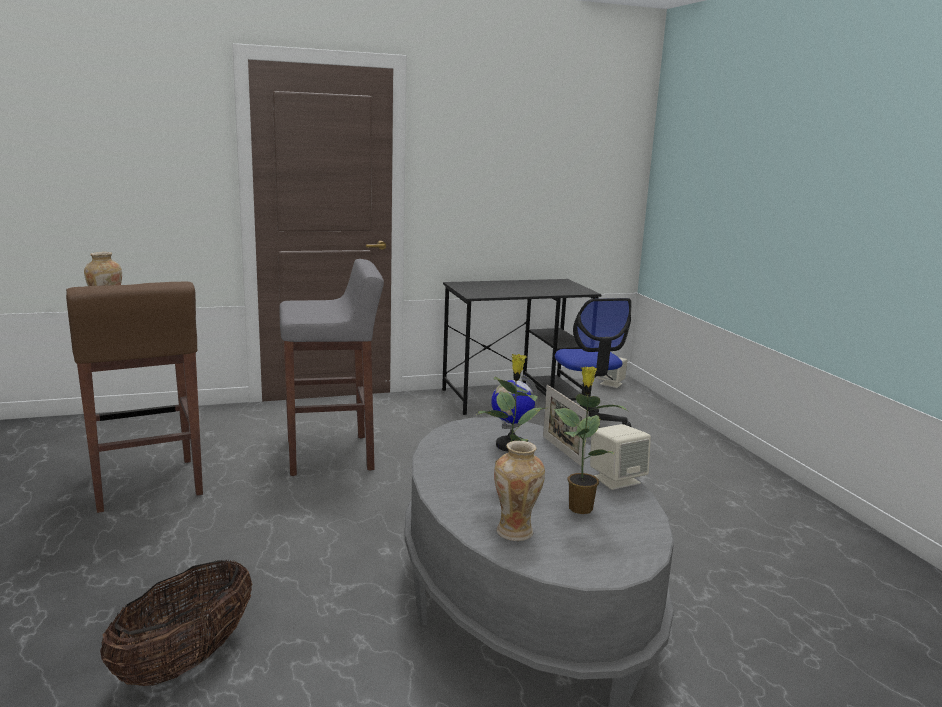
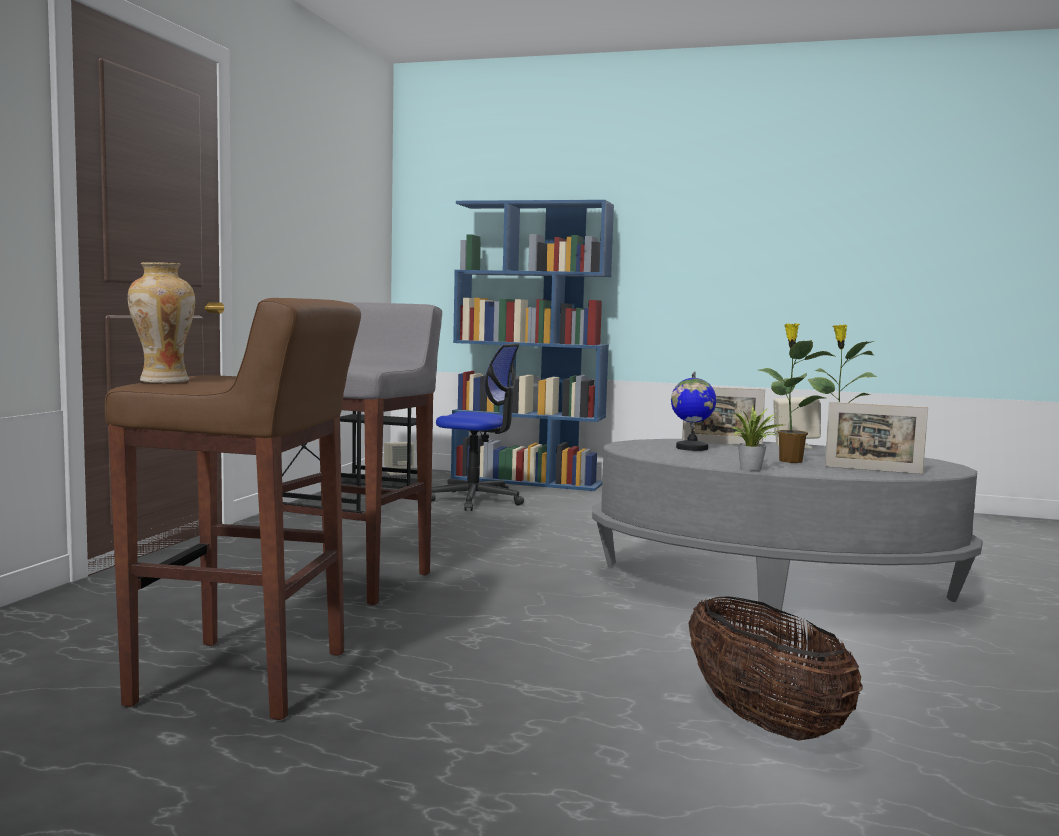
camera: 55 degrees left, 10 degrees down
(431, 483) = (753, 469): none -> potted plant
(516, 532) = (873, 470): vase -> picture frame
(685, 425) = (528, 481): none -> blue bookcase

